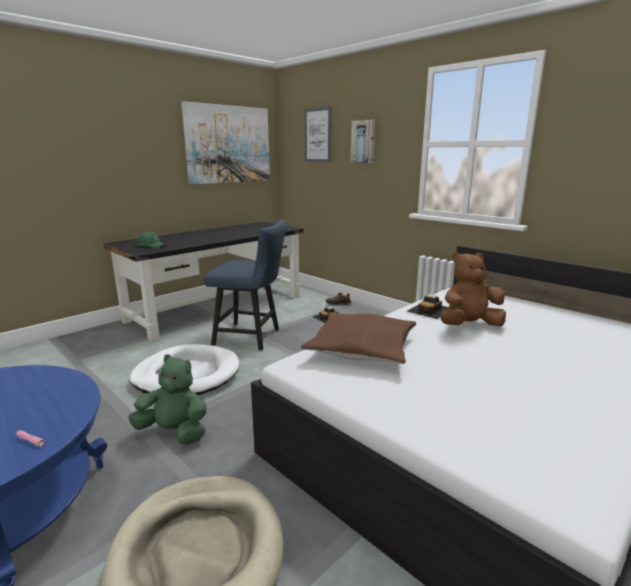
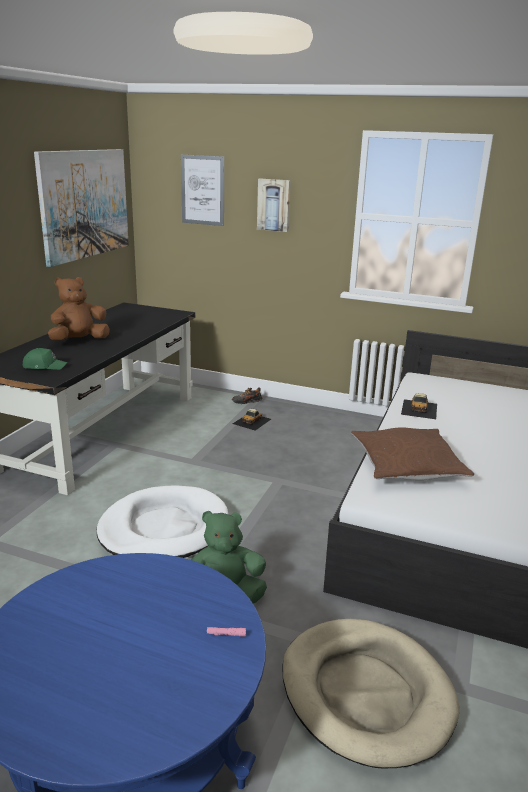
camera: 25 degrees left, 5 degrees up
(252, 337) = (190, 465): blue chair -> none
(469, 325) = (468, 422): brown plush toy -> brown plush toy (79, 340)

